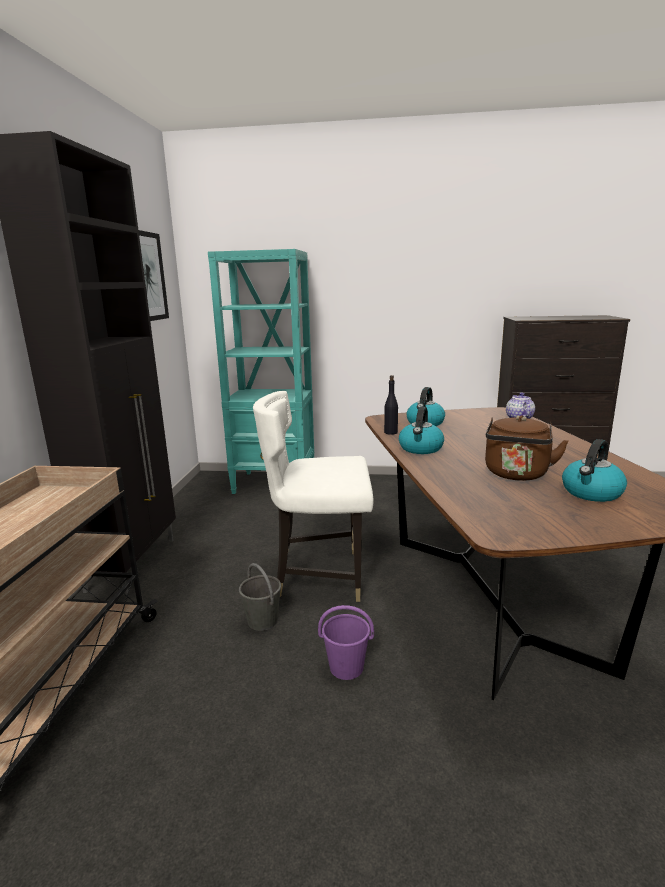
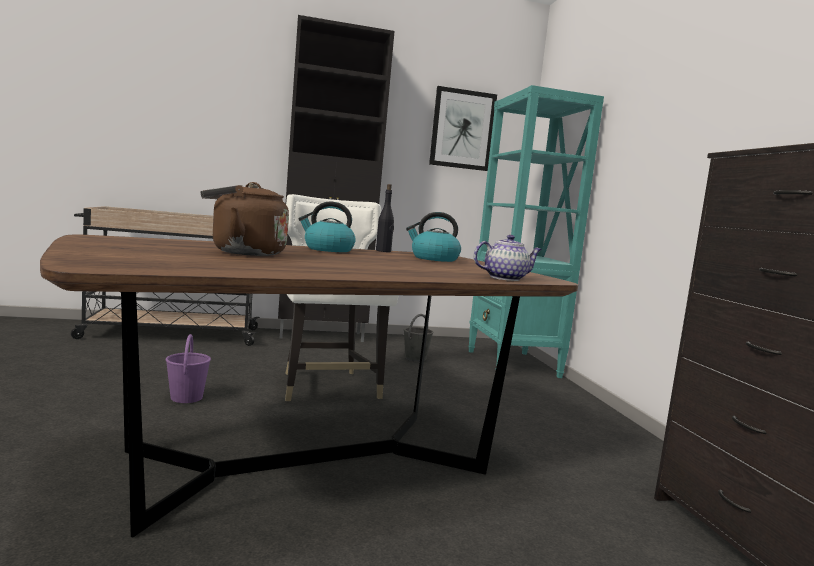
camera: 70 degrees right, 10 degrees down
(262, 621) = (251, 371): grey bucket -> grey bucket (415, 358)
(591, 493) = (179, 256): kettle -> none

